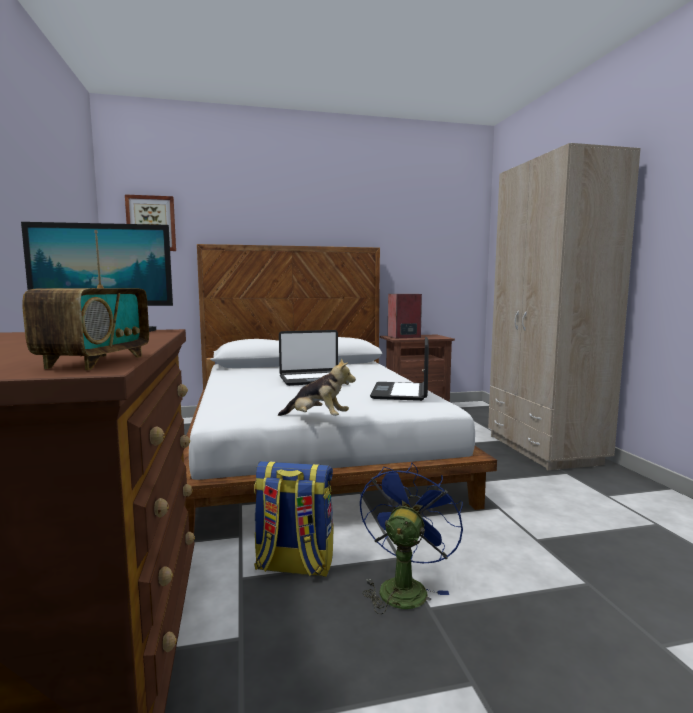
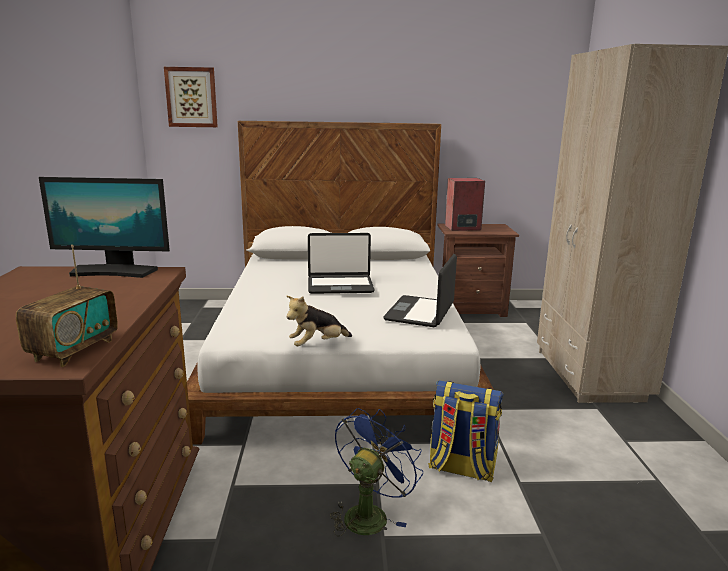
camera: 10 degrees right, 10 degrees up
(294, 565) = (280, 480): backpack -> backpack (461, 468)
(317, 418) = (317, 345): plush toy -> plush toy turned 120 degrees clockwise

